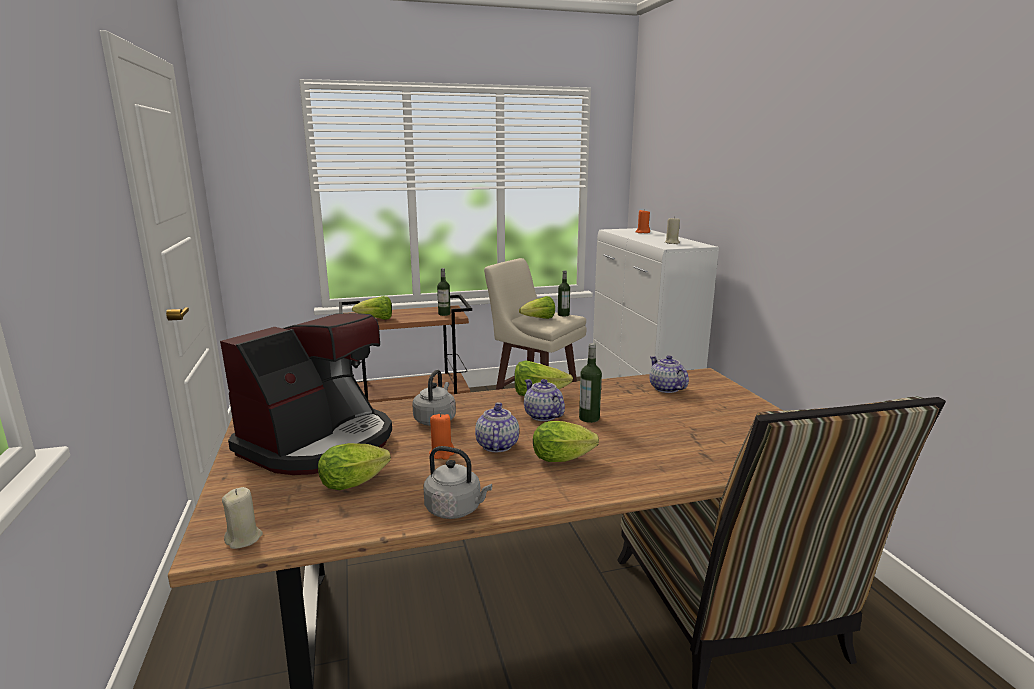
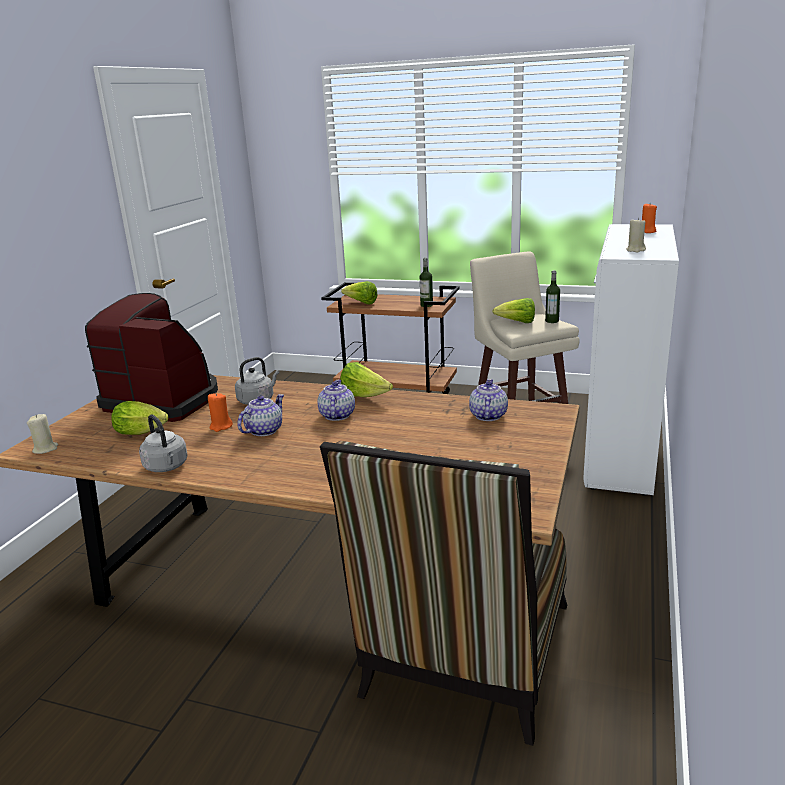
camera: 35 degrees right, 5 degrees up
(319, 443) = (164, 400): coffee machine -> coffee machine turned 135 degrees counterclockwise
(565, 459) = (292, 453): lettuce -> none
(589, 418) = (368, 426): bottle -> none

